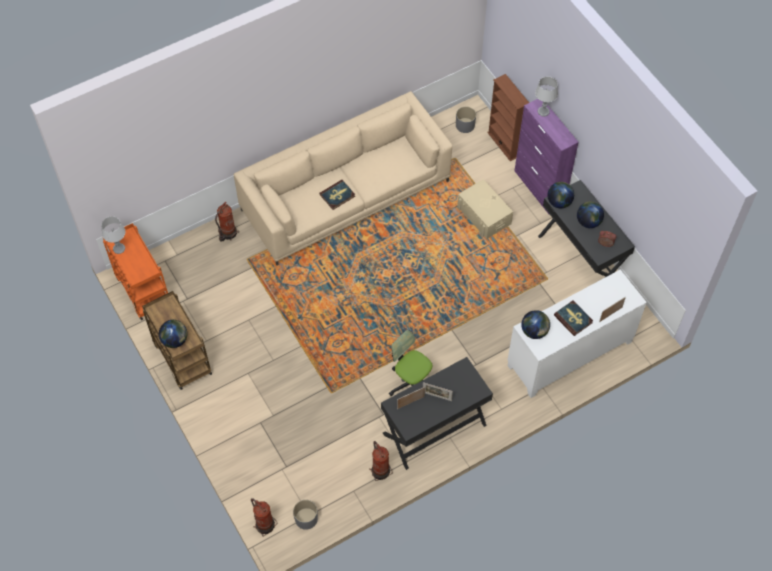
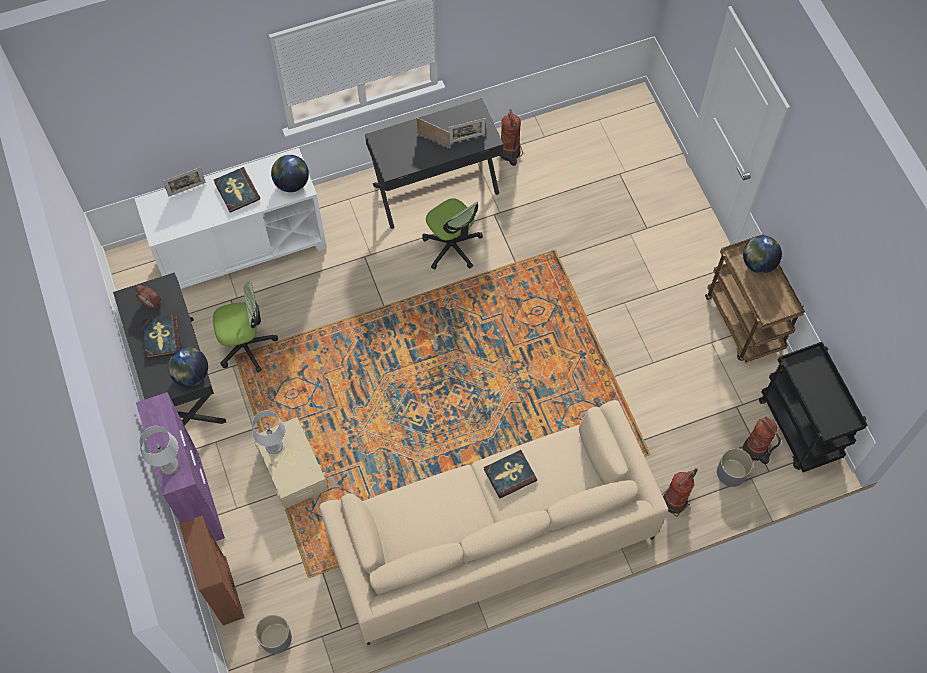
camera: 170 degrees left, 5 degrees up
(119, 249) = (841, 408): grey table lamp -> grey table lamp (274, 446)
(142, 290) = (800, 429): orange cart -> black cart
(264, 524) = (650, 118): fire extinguisher -> fire extinguisher (755, 451)
(306, 519) = (602, 116): grey planter -> grey planter (731, 472)
(542, 287) = (246, 345): none -> office chair
(588, 222) = (161, 337): globe -> book

